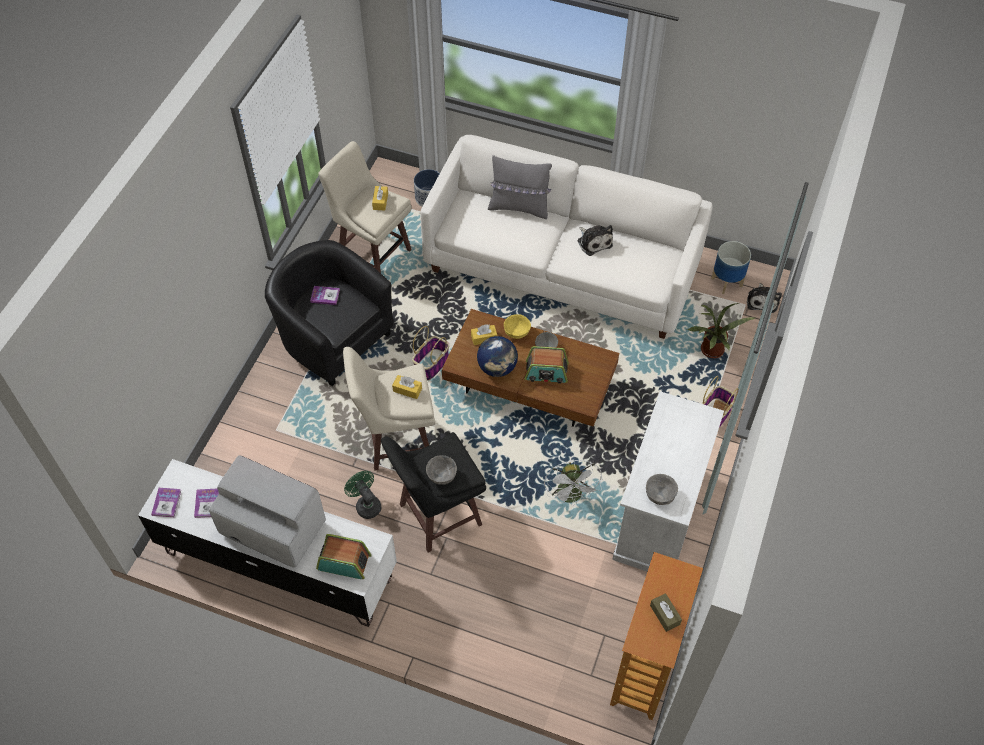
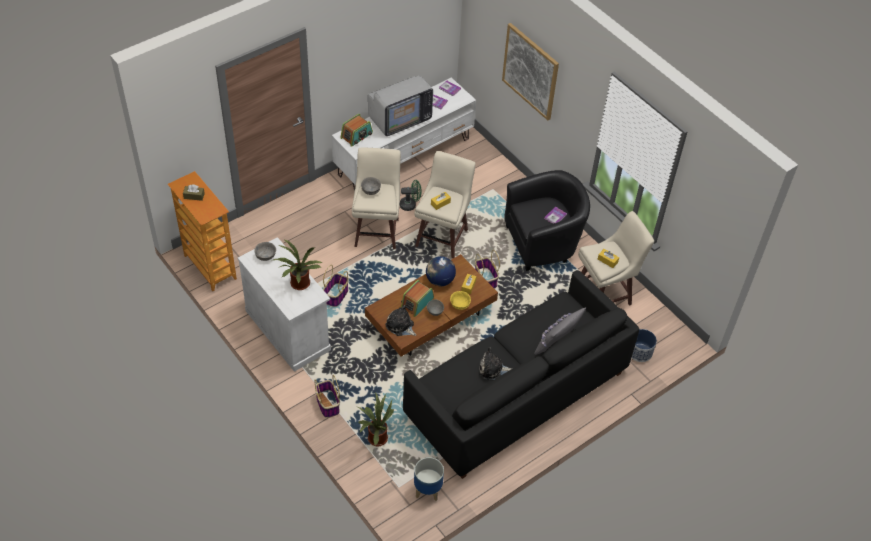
camera: 120 degrees right, 5 degrees down
(176, 305) = (530, 71): none -> picture
(437, 515) = (377, 231): black stool -> beige stool
(562, 267) = (516, 394): white sofa -> black sofa
(571, 497) = (336, 296): white fan -> basket
(670, 432) = (299, 285): none -> potted plant
(762, 300) = (394, 501): plush toy -> plush toy (400, 326)

